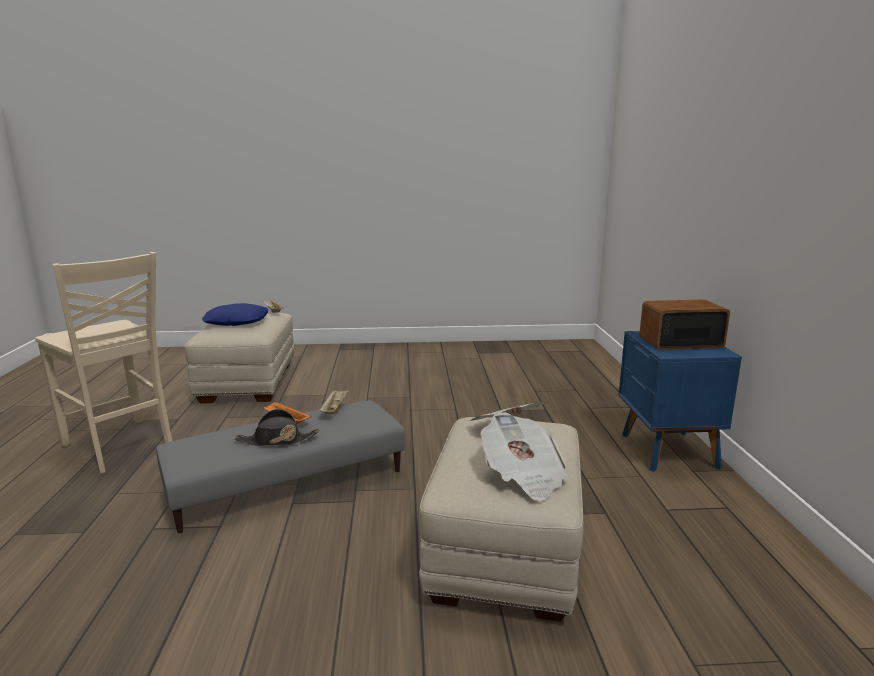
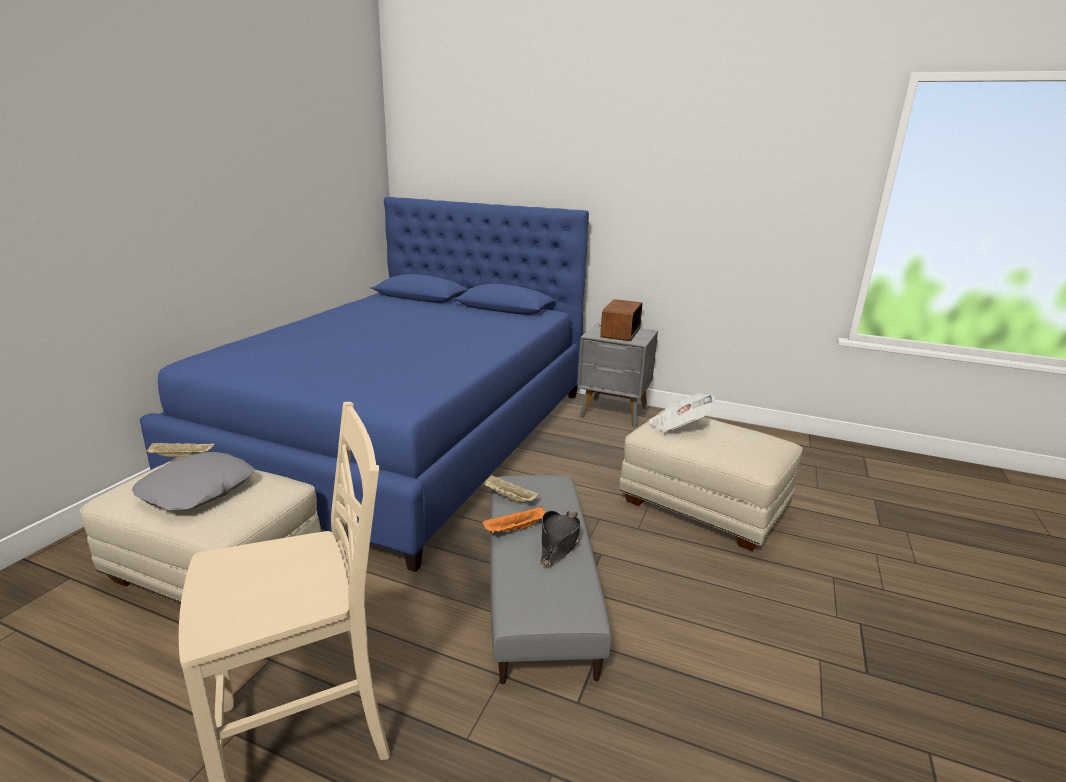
camera: 65 degrees left, 5 degrees up
(236, 322) = (198, 490): blue pillow -> grey pillow
(464, 378) = (407, 435): none -> blue bed
(523, 476) = (753, 439): newspaper -> none
(667, 451) = (614, 413): blue nightstand -> grey nightstand

